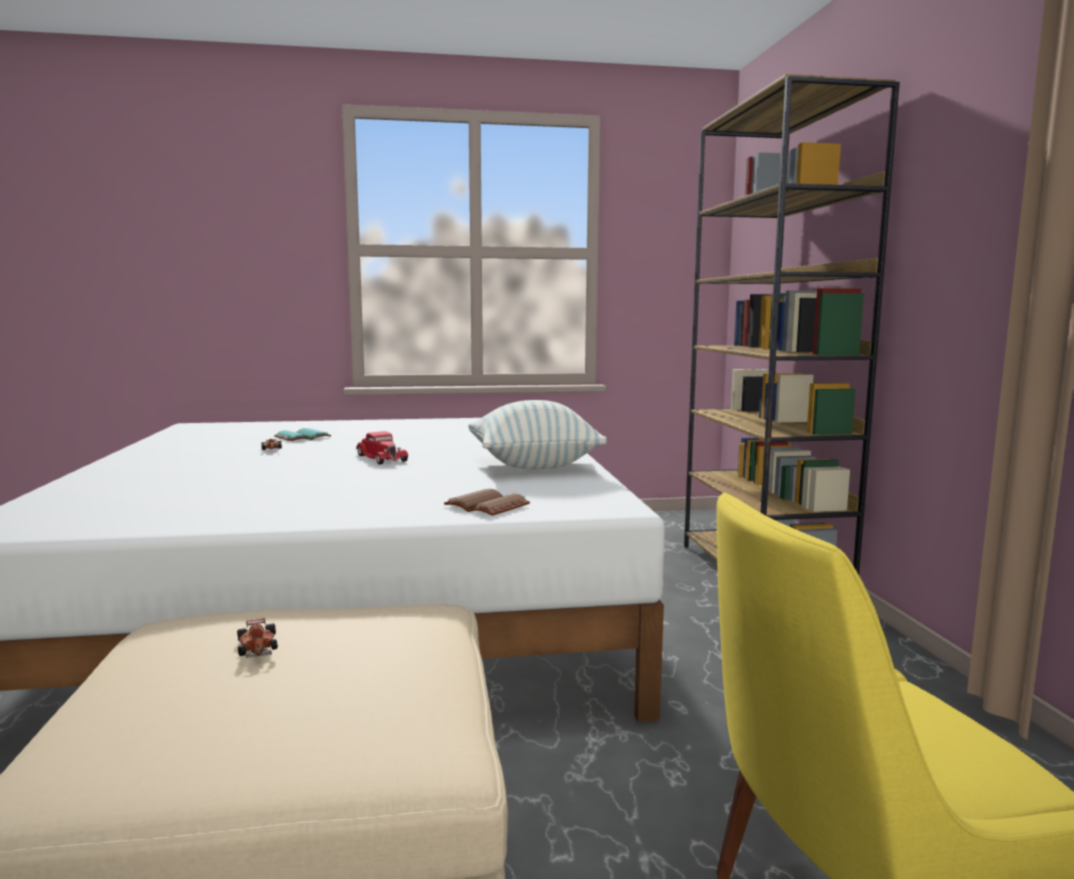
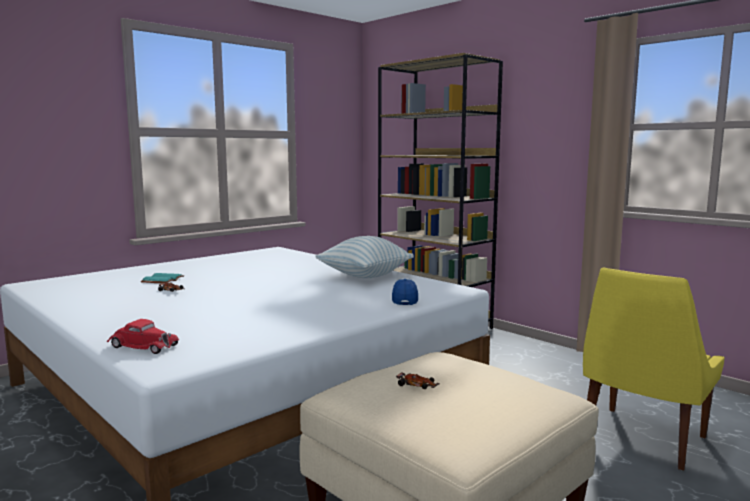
camera: 35 degrees left, 0 degrees up
(381, 458) = (265, 284): red toy car -> red toy car (142, 346)
(484, 506) = (405, 299): brown book -> cap

